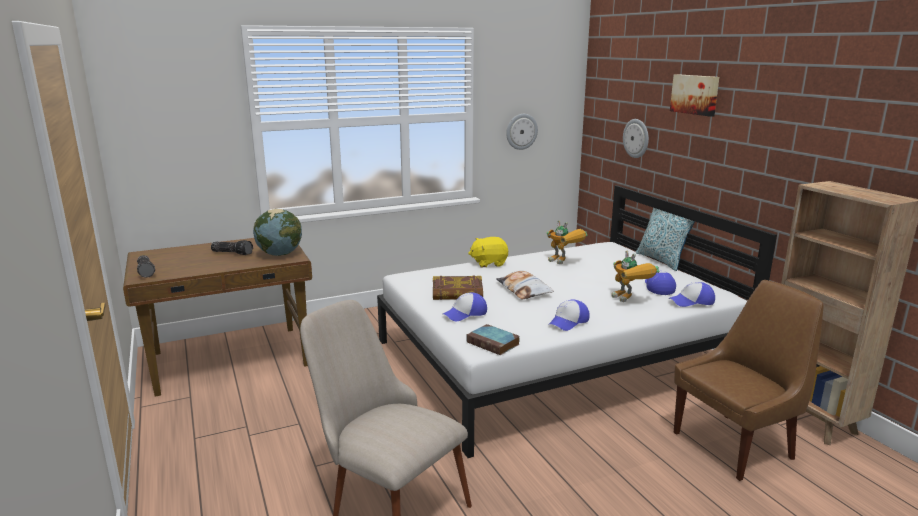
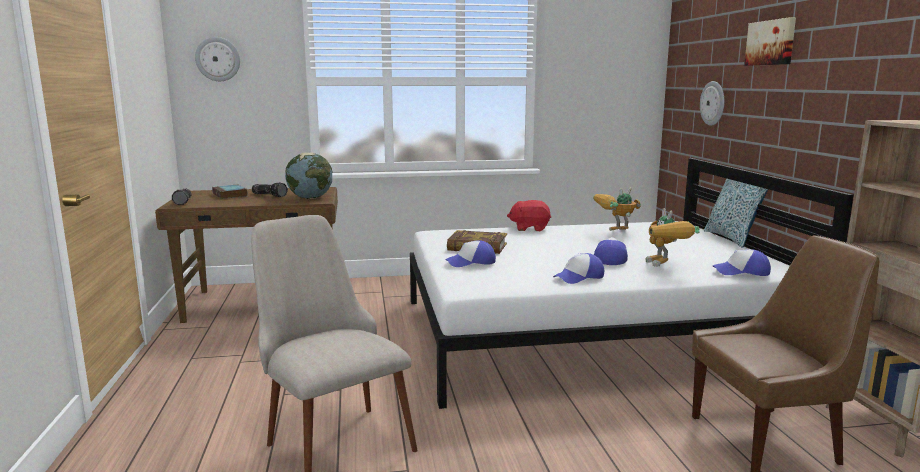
camera: 15 degrees right, 5 degrees down
(489, 263) = (529, 228): yellow plush toy -> red plush toy
(494, 343) = (482, 286): book -> book (230, 195)
(521, 131) = (590, 100): wall clock -> wall clock (218, 59)
(524, 290) = (550, 250): pillow -> none
(565, 262) = (614, 232): toy robot -> toy robot turned 105 degrees clockwise
(658, 287) = (708, 258): cap -> cap (610, 258)

